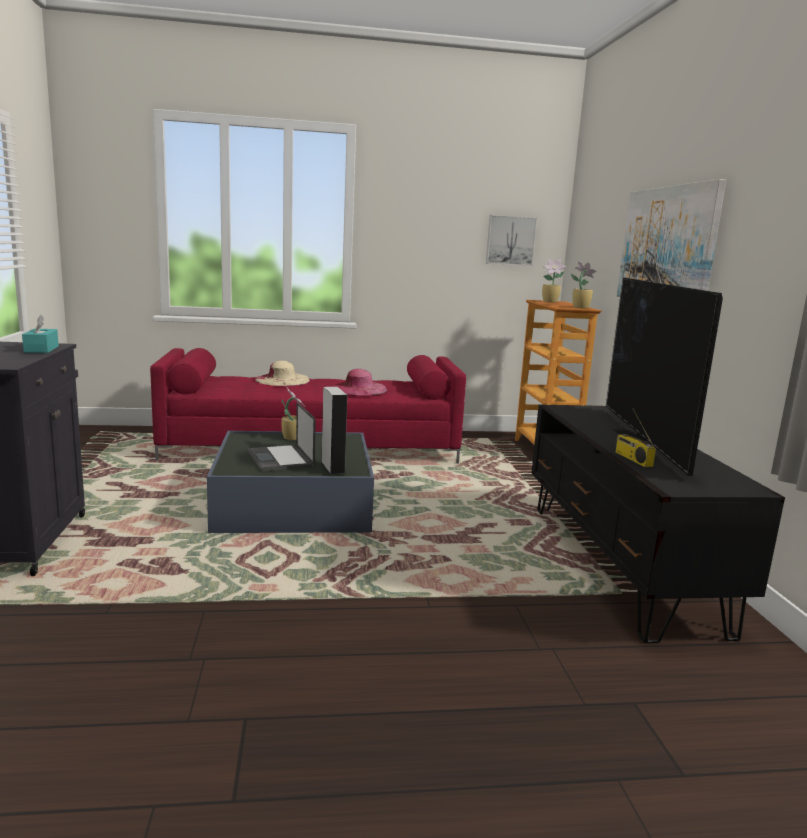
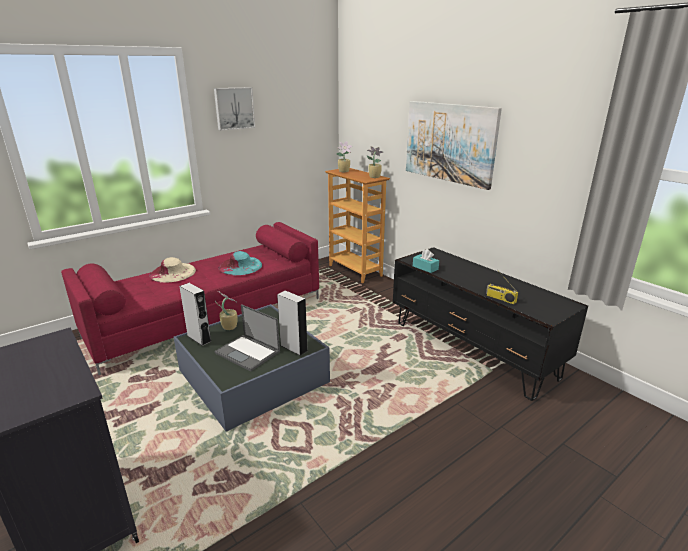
camera: 30 degrees left, 10 degrees up
(41, 349) = (58, 350): turquoise tissue box -> turquoise tissue box (425, 268)
(248, 437) = (199, 338): none -> grey speaker
(359, 389) = (240, 266): pink hat -> turquoise hat
(510, 240) = (305, 128): picture -> picture (234, 108)
(641, 439) = (482, 278): television -> none

